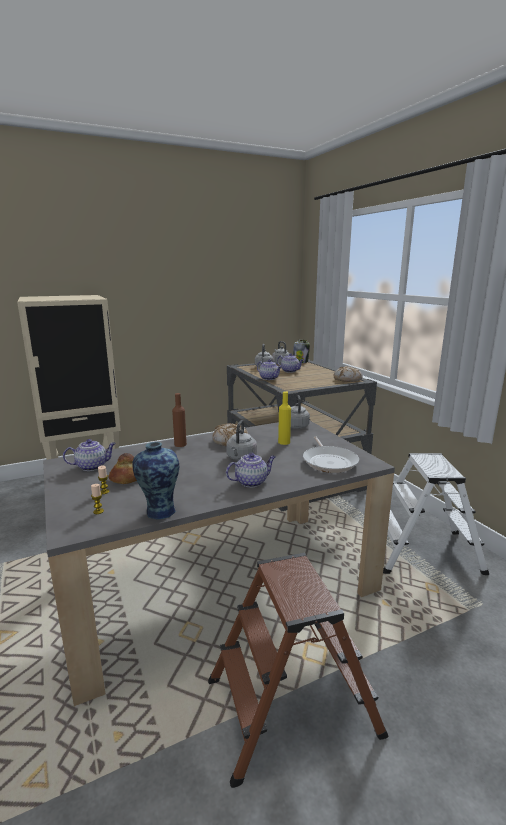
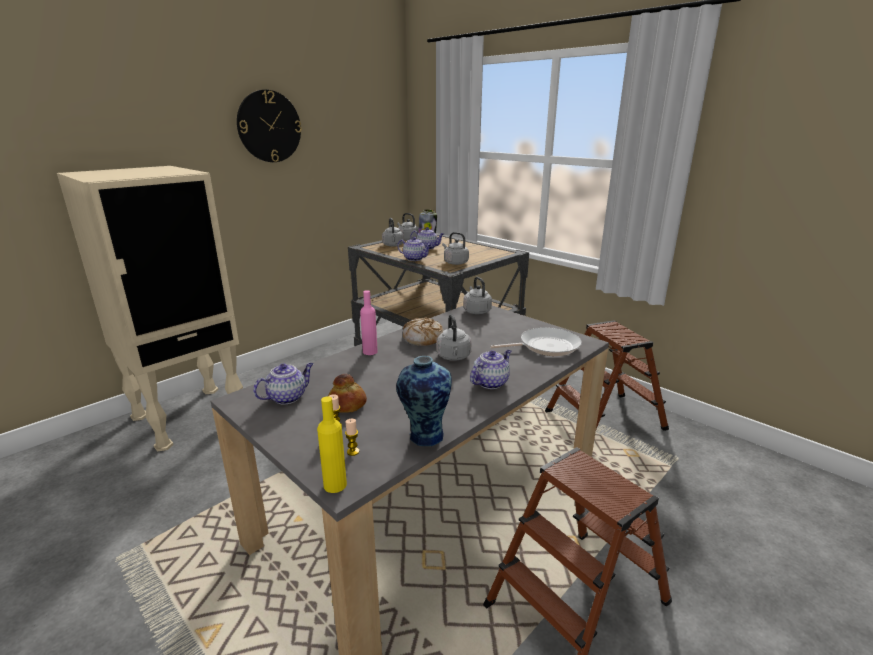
camera: 20 degrees left, 5 degrees up
(177, 268) = (269, 126): none -> wall clock
(180, 444) = (370, 351): brown bottle -> pink bottle
(284, 442) = (481, 331): yellow bottle -> yellow bottle (335, 485)
(300, 384) = (455, 262): none -> grey kettle
(329, 461) = (545, 346): frying pan -> frying pan turned 75 degrees counterclockwise
(347, 379) = (498, 252): bread -> none
(423, 552) = (605, 420): white step ladder -> brown step ladder

